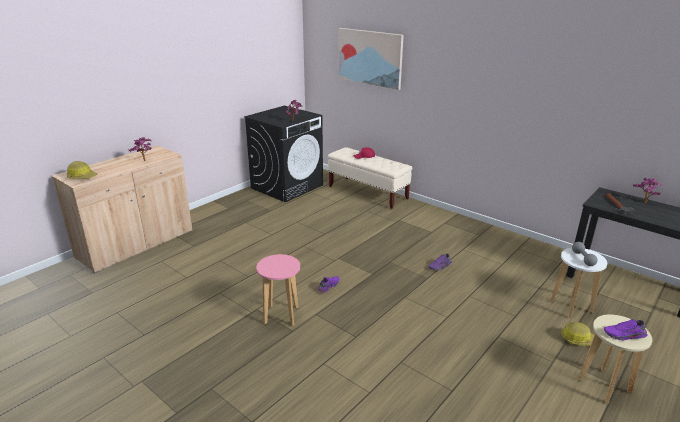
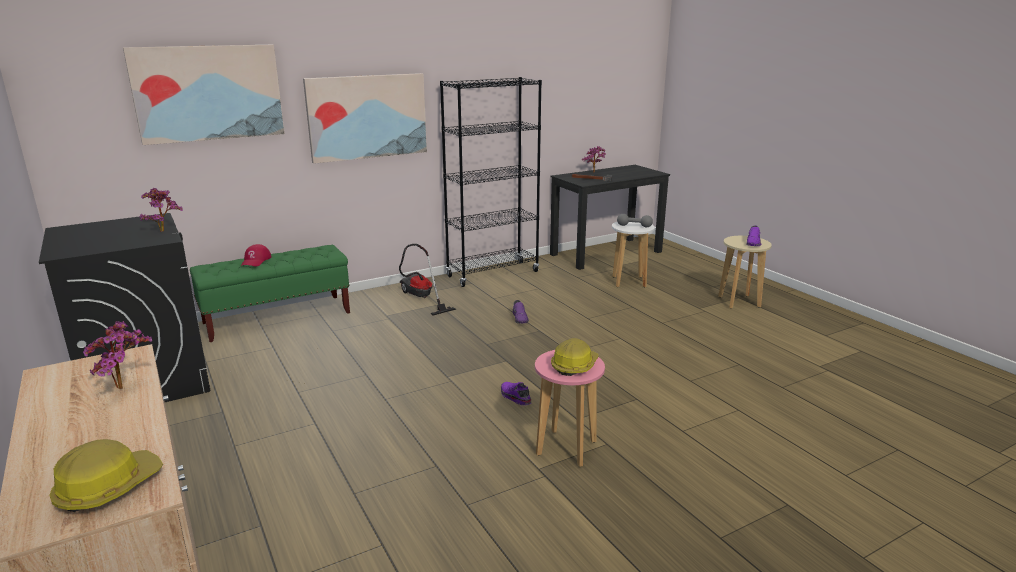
camera: 70 degrees left, 5 degrees down
(368, 193) = (278, 318): beige bench -> green bench
(434, 224) = (420, 298): none -> vacuum cleaner
(450, 91) = (367, 117): none -> picture
(506, 239) = (493, 274): none -> black bookcase
(577, 339) = (676, 293): hard hat -> hard hat (574, 365)

